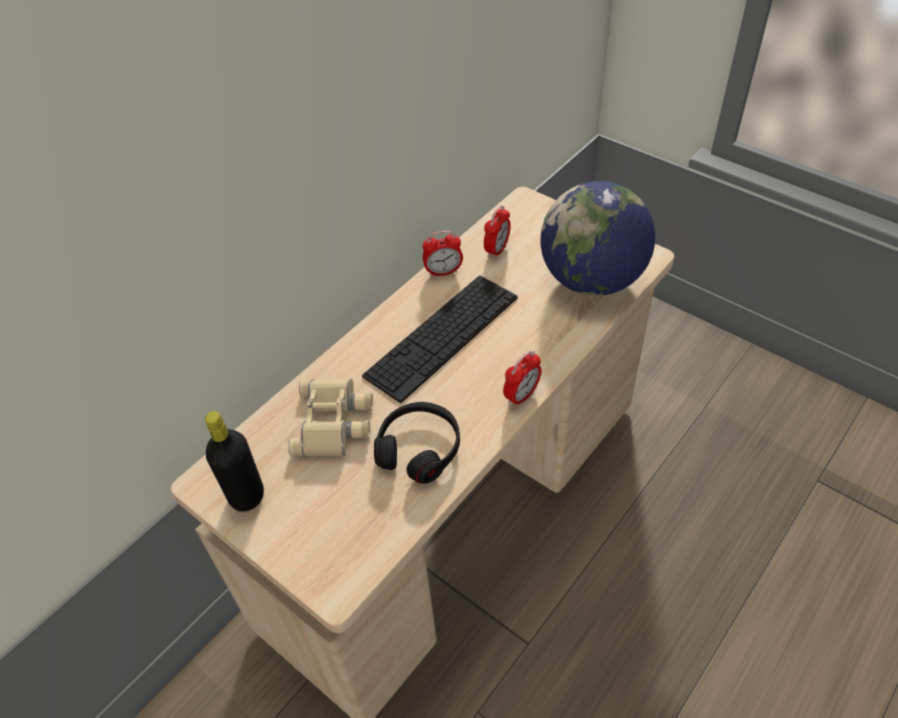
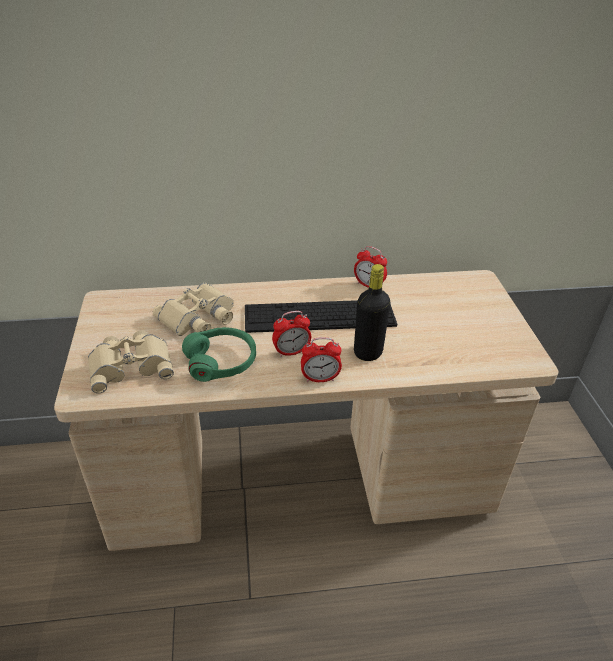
camera: 40 degrees right, 10 degrees down
(247, 496) = (110, 319): black bottle -> black bottle (368, 352)
(341, 521) = (131, 365): none -> beige binoculars
(419, 448) = (221, 361): black headphones -> green headphones
(497, 250) = (421, 294): alarm clock -> alarm clock (291, 352)
(592, 280) = (465, 349): globe -> none

